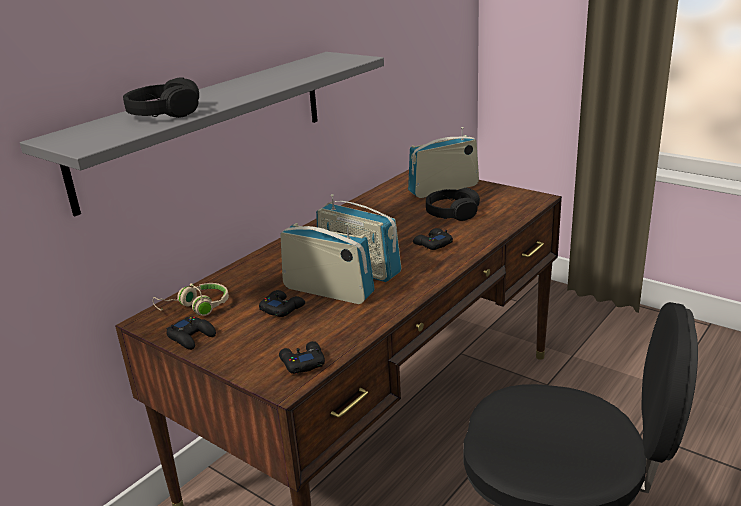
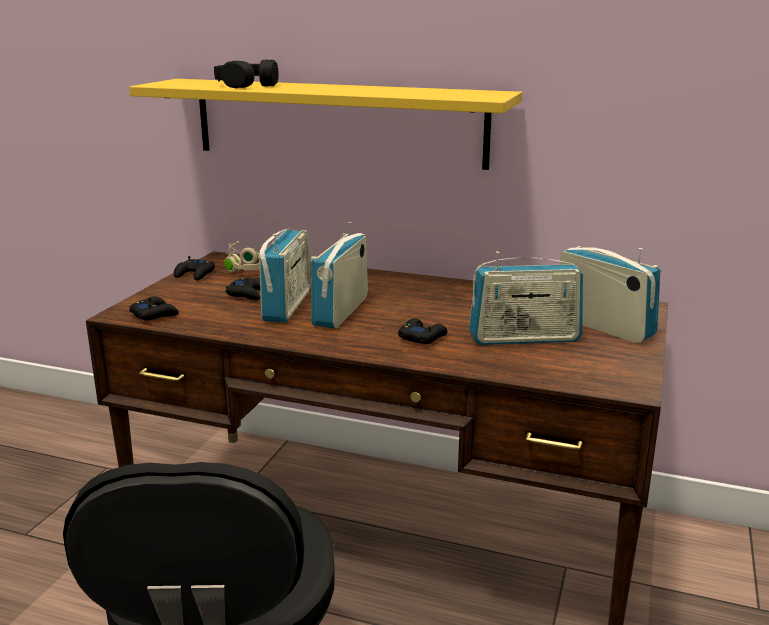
camera: 70 degrees right, 5 degrees down
(206, 125) = (337, 122): grey shelf -> yellow shelf
(452, 213) = (524, 338): black headphones -> radio

